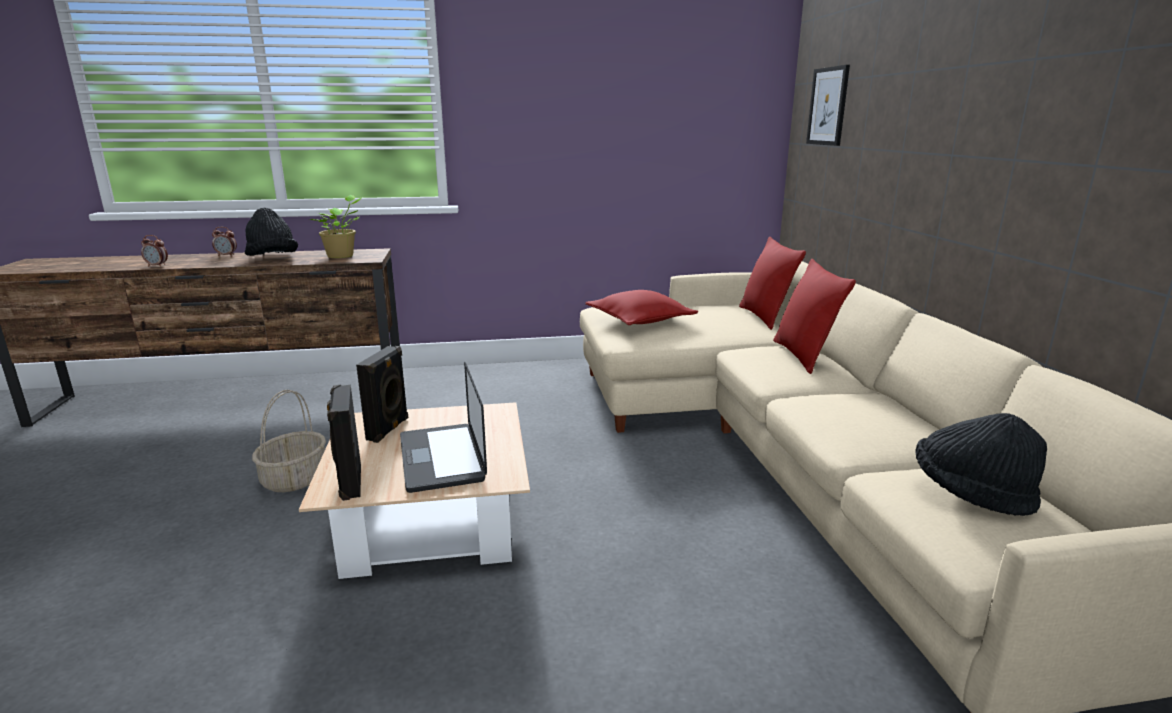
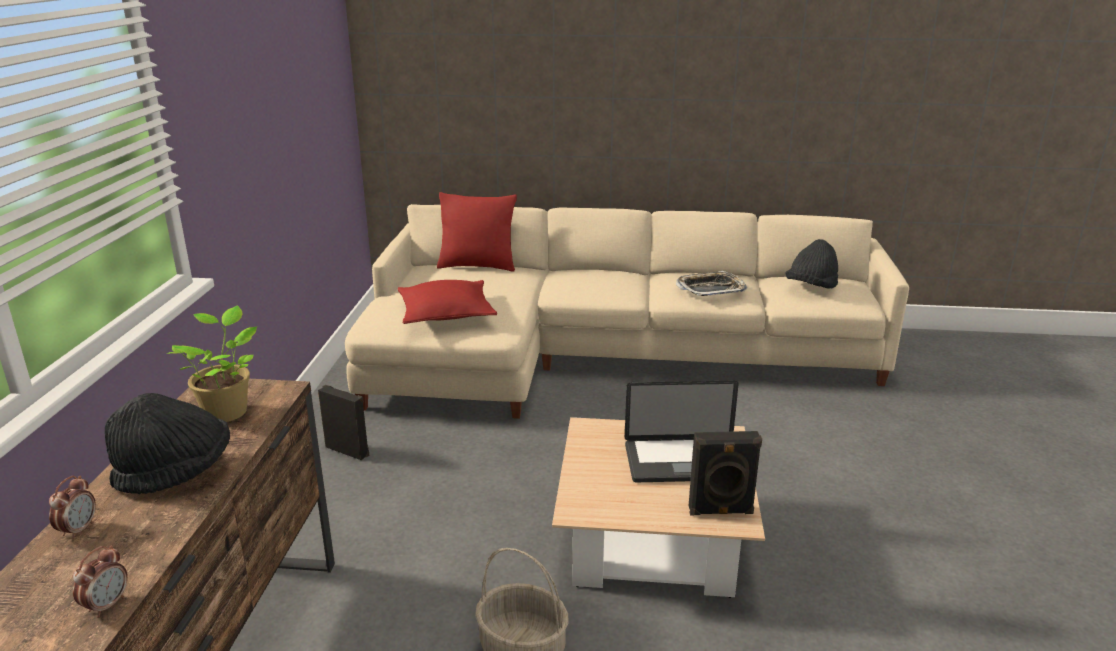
camera: 75 degrees left, 5 degrees up
(389, 429) = (610, 490): black speaker -> black speaker (348, 450)
(803, 356) = (588, 275): red pillow -> none
(828, 106) = (430, 58): picture -> none
(848, 417) = (711, 289): none -> tray

